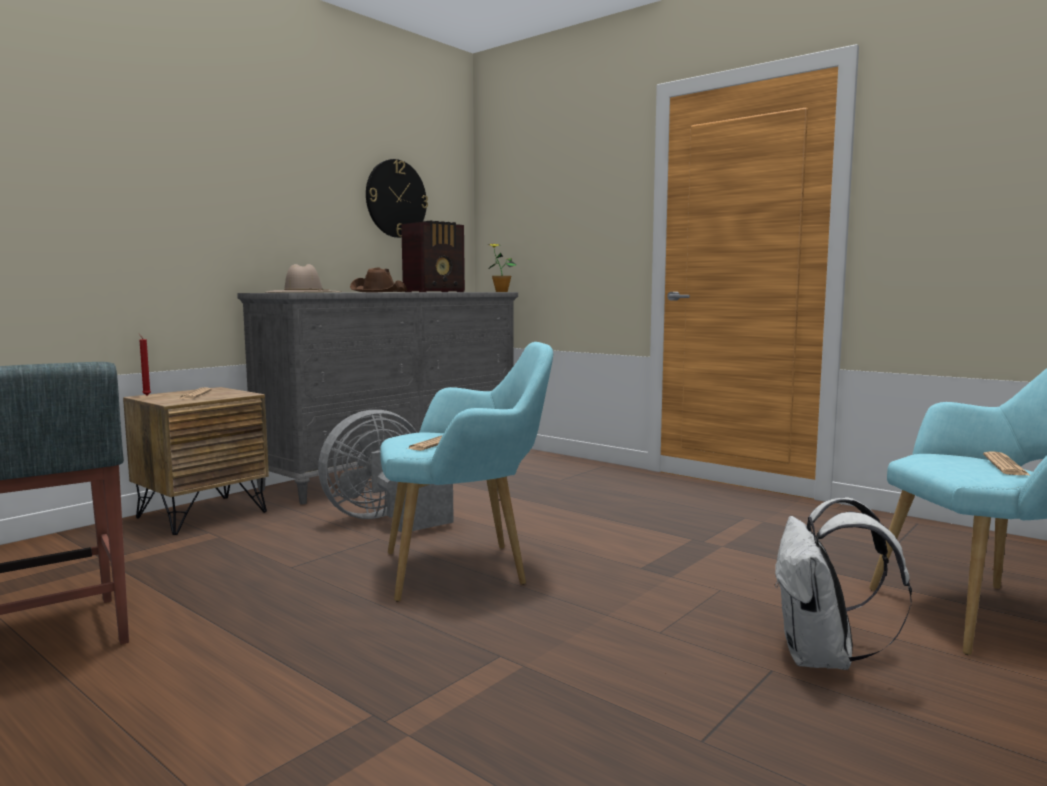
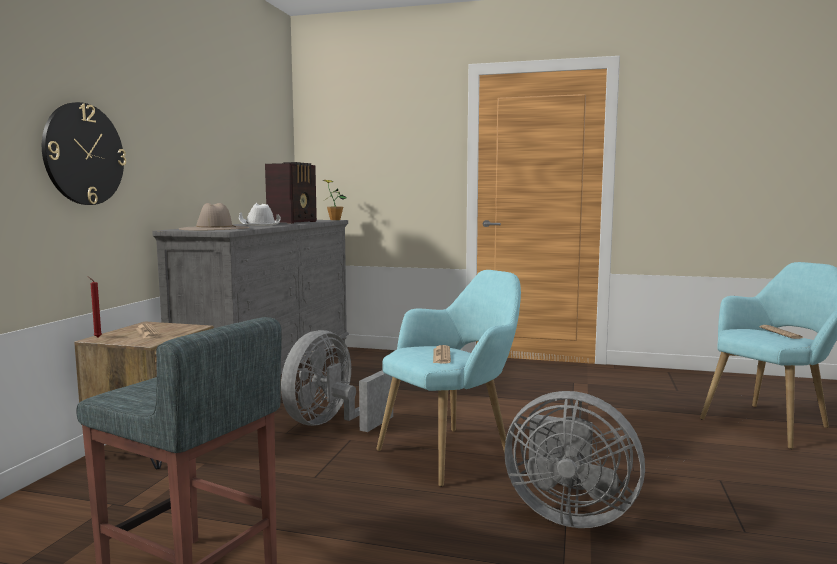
camera: 25 degrees left, 0 degrees up
(379, 292) = (259, 224): brown hat -> white hat
(396, 199) = (250, 140): wall clock -> wall clock (84, 154)
(493, 661) = (567, 513): none -> grey fan
(823, 658) = (734, 467): white backpack -> none

